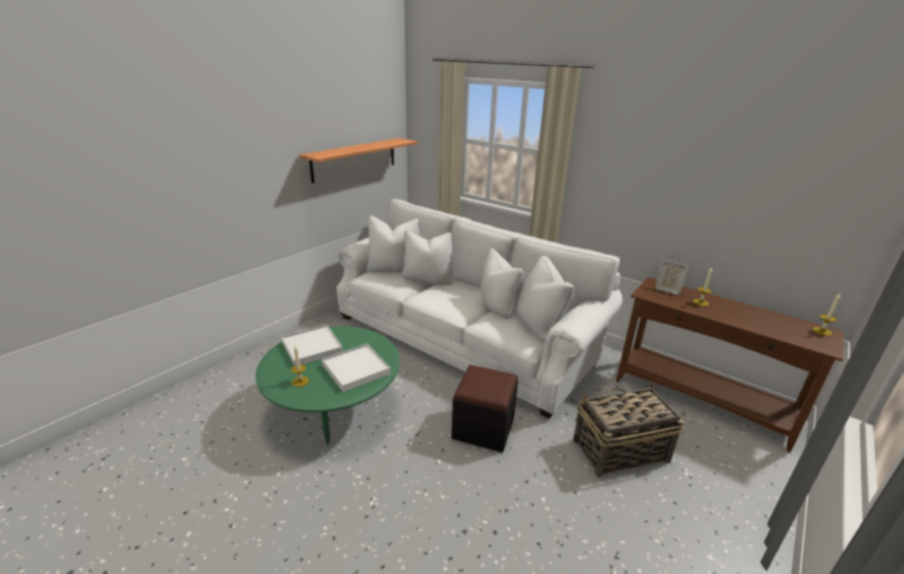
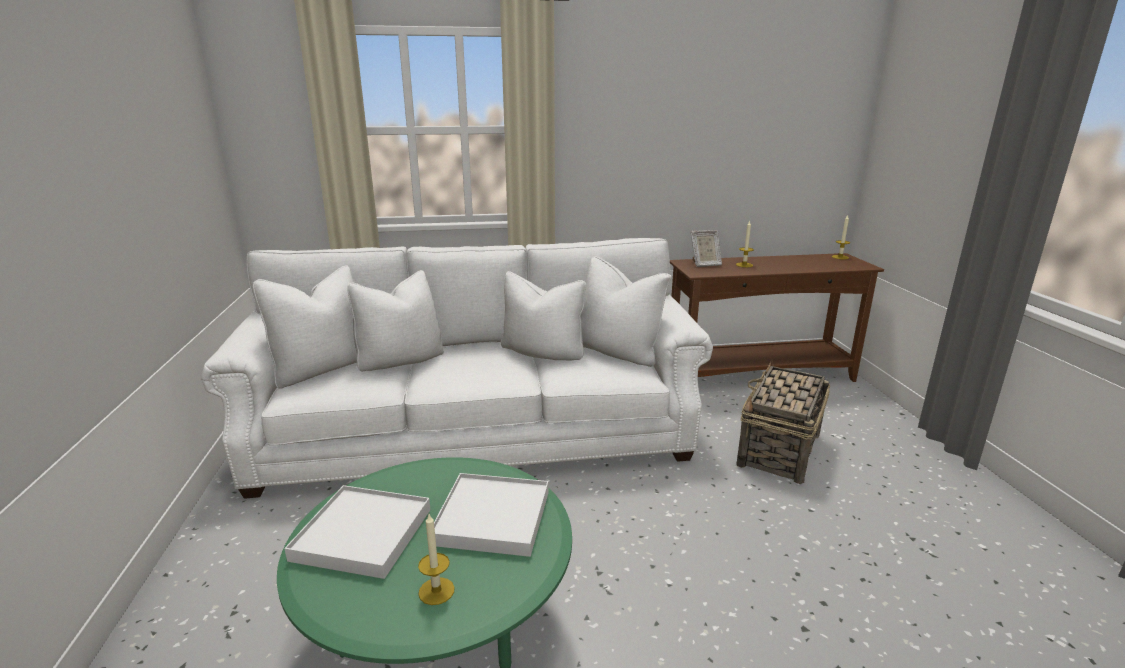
camera: 45 degrees left, 5 degrees down
(354, 159) = (169, 183): shelf -> none
(483, 428) = (652, 511): black ottoman -> none

